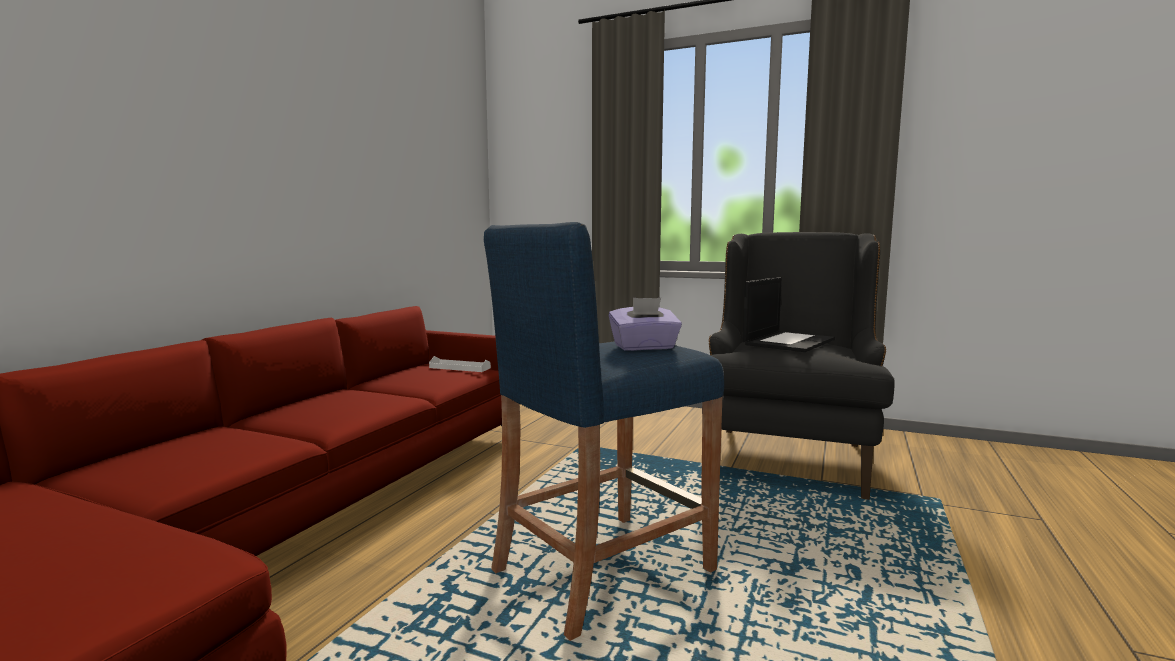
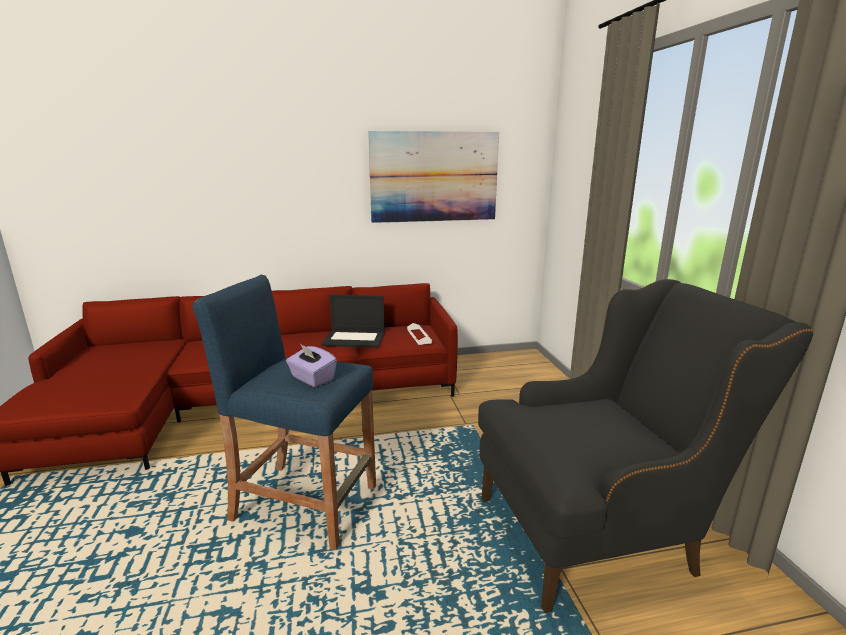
camera: 55 degrees right, 10 degrees up
(396, 162) = (434, 177): none -> picture
(788, 342) = (582, 420): laptop -> laptop (355, 339)

